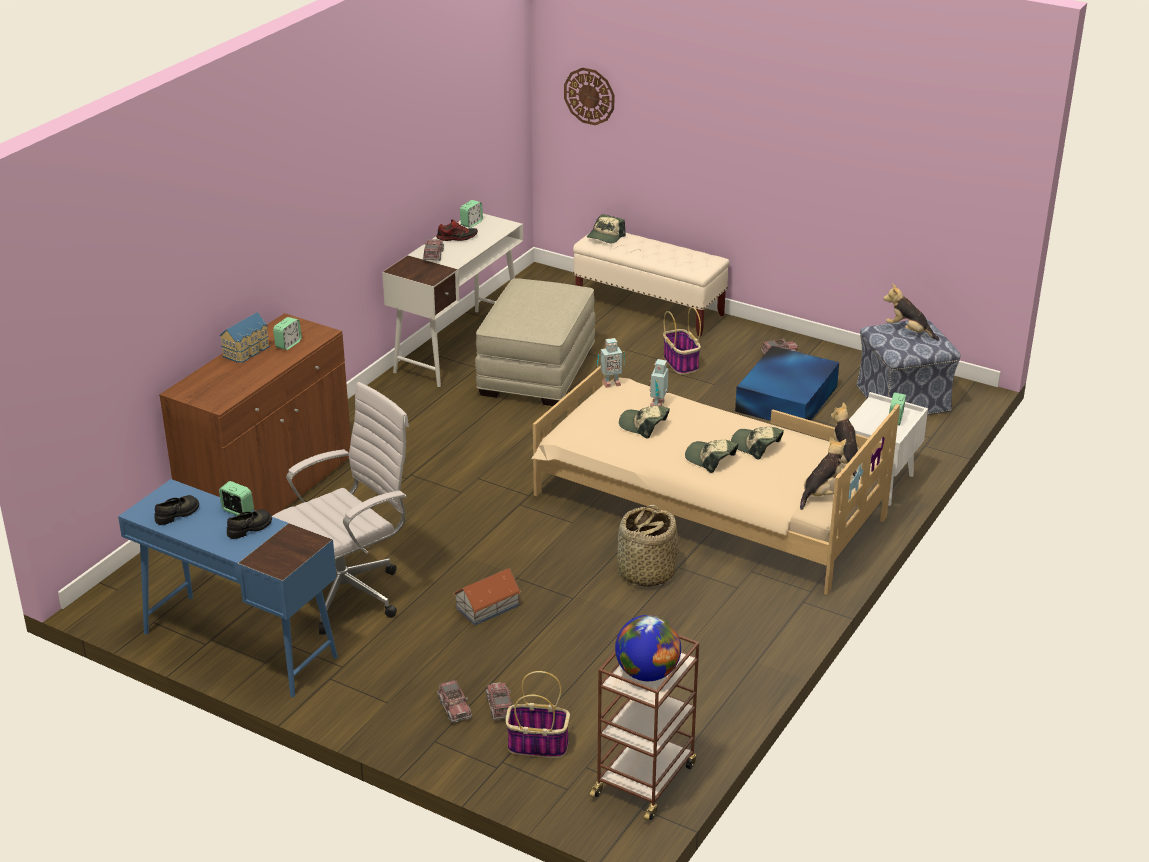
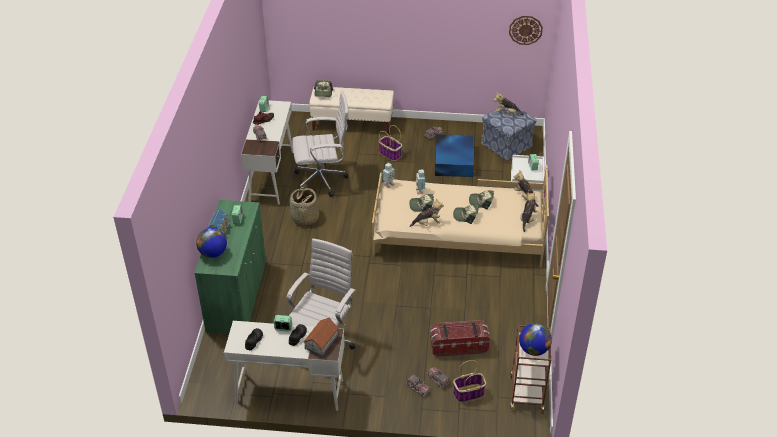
camera: 25 degrees left, 10 degrees up
(210, 377) = (213, 253): none -> globe
(238, 644) = (289, 391): blue desk -> white desk
(268, 492) = (237, 296): brown cabinet -> green cabinet
(486, 606) = (394, 327): toy house -> toy house (321, 342)
(537, 372) = (323, 180): beige ottoman -> white office chair
(577, 668) = (458, 346): none -> storage box
(589, 96) = (302, 20): wall clock -> wall clock (525, 30)
(633, 453) = (427, 223): none -> plush toy
(645, 573) = (454, 282): basket -> basket (305, 218)

